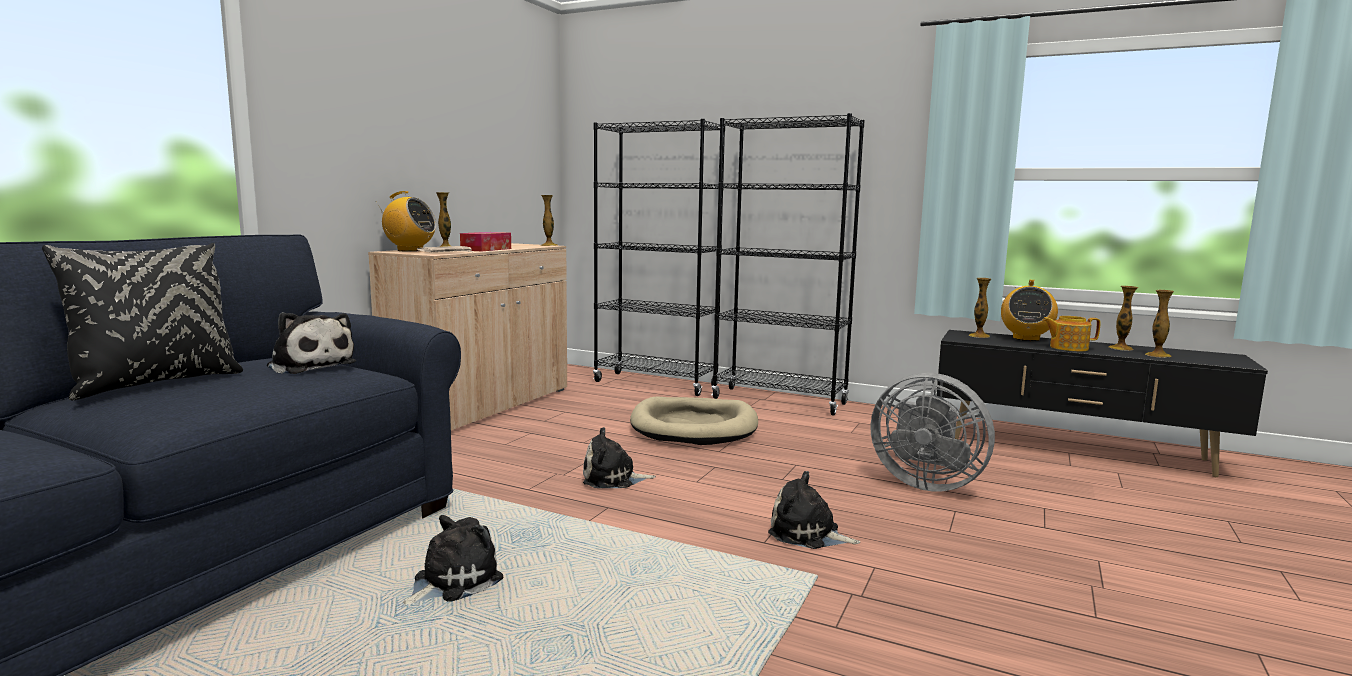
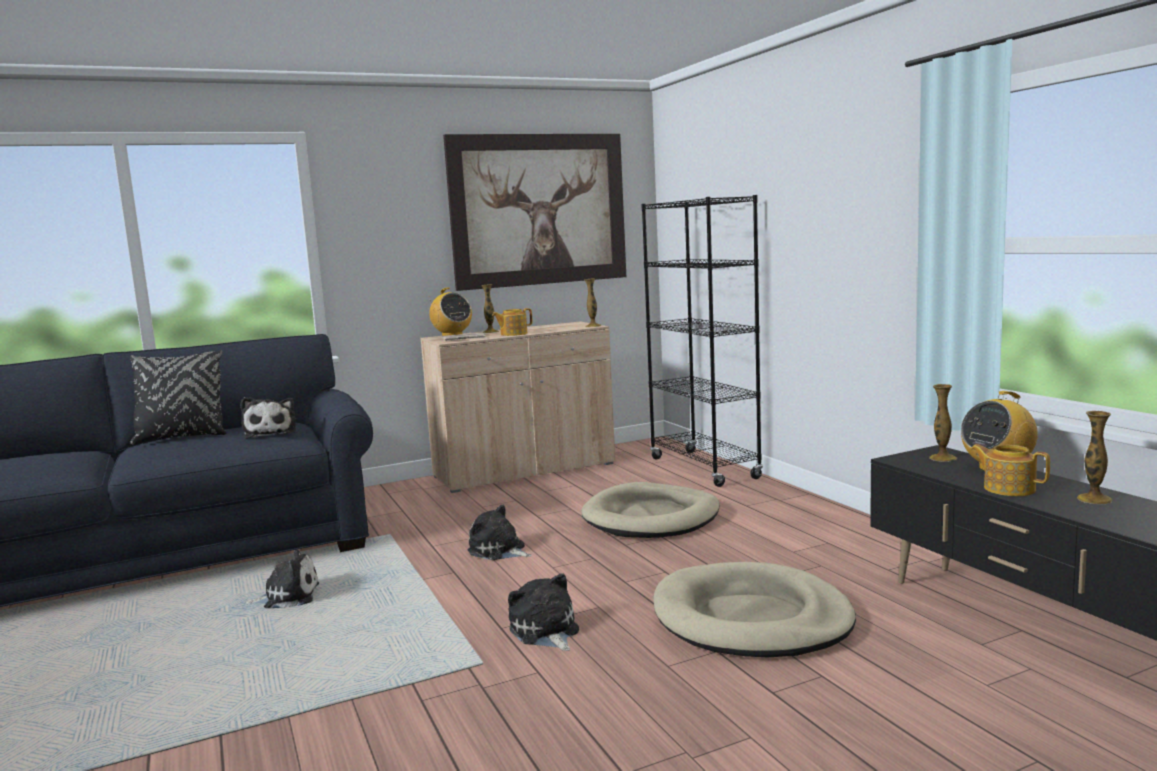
camera: 40 degrees right, 0 degrees up
(475, 116) = (539, 210): none -> picture
(486, 249) = (513, 334): tissue box -> teapot
(779, 401) = (791, 505): black bookcase -> none
(925, 483) = (751, 618): grey fan -> beige dog bed
(1158, 355) = (1113, 517): vase -> none

